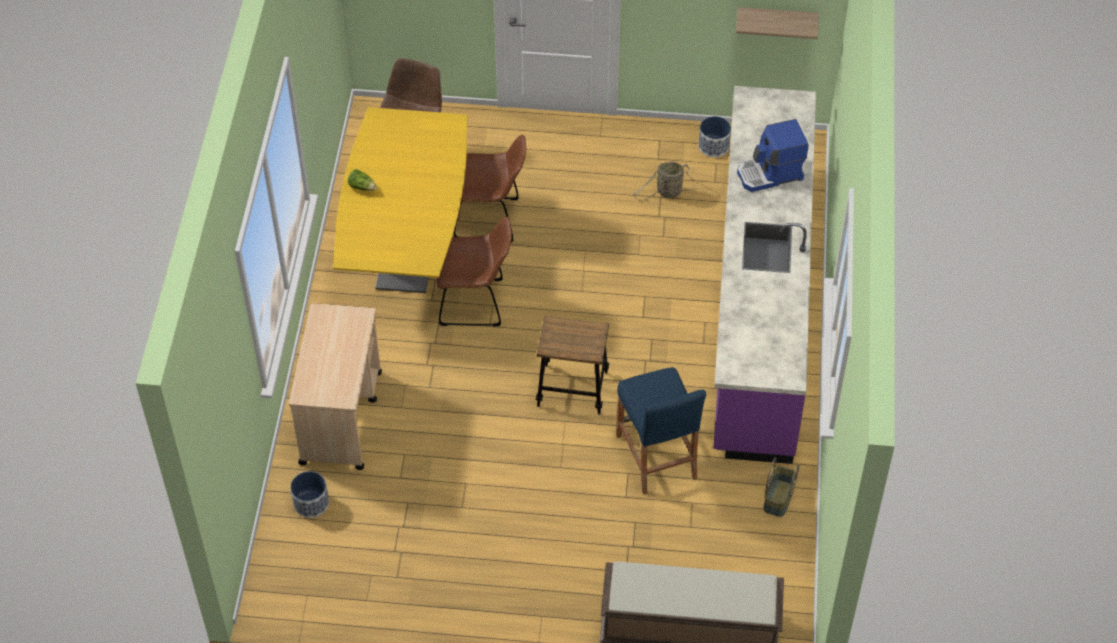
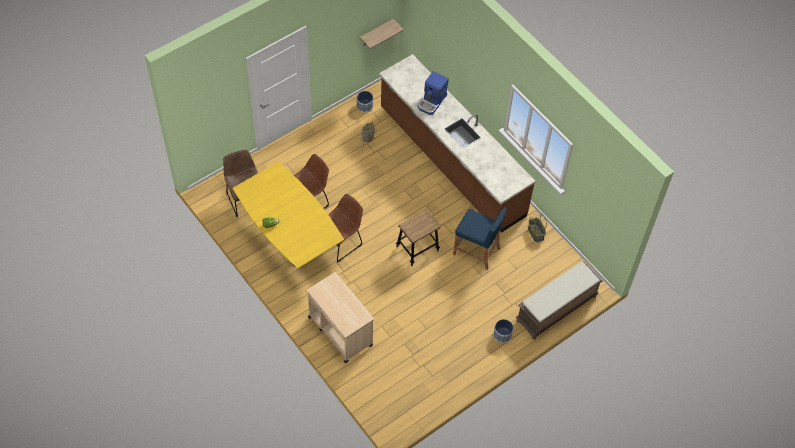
camera: 45 degrees left, 5 degrees up
(311, 503) = (367, 375): planter -> planter (502, 335)
(758, 306) = (451, 162): purple counter -> brown counter

